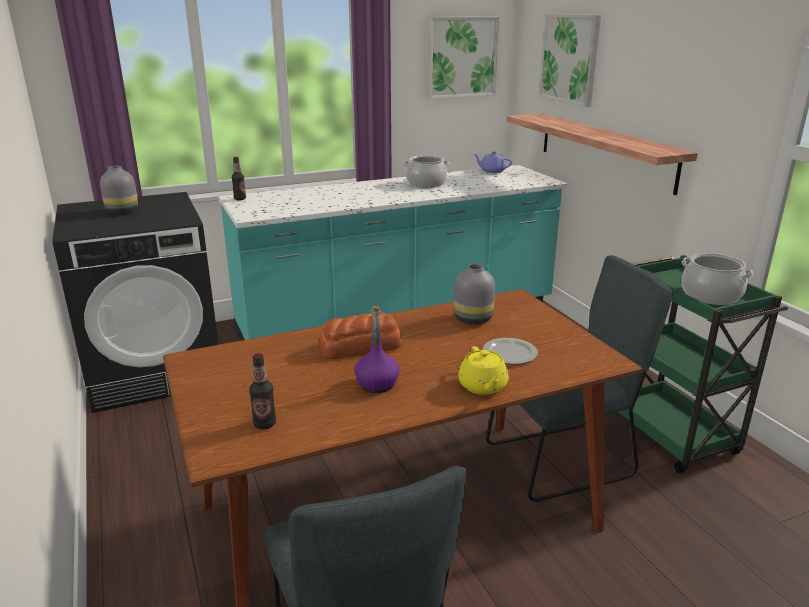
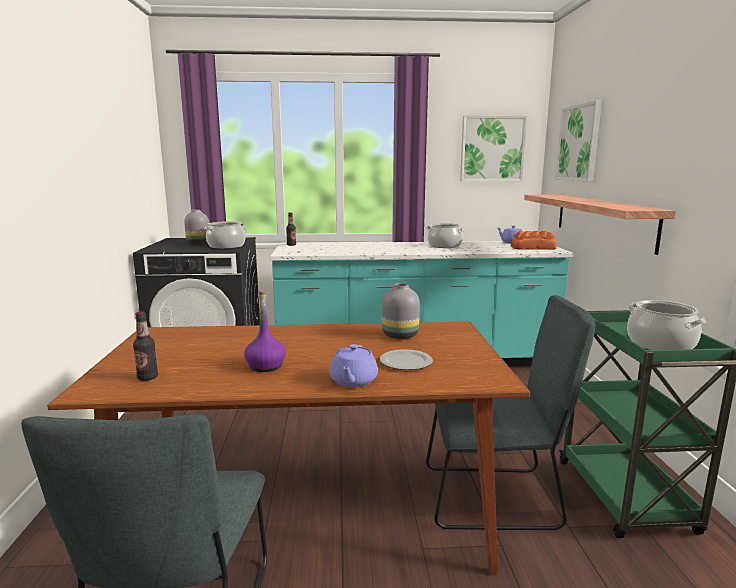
camera: 20 degrees right, 10 degrees down
(171, 214) = (226, 246): none -> cooking pot
(361, 346) = (285, 341): bread -> bread (533, 248)
(483, 386) = (353, 381): yellow teapot -> purple teapot

